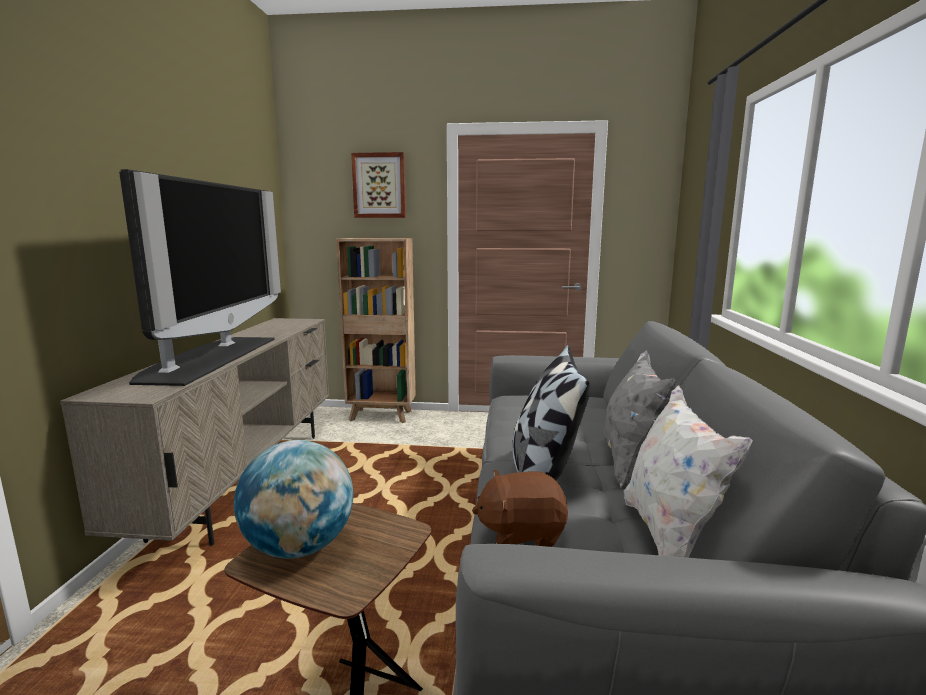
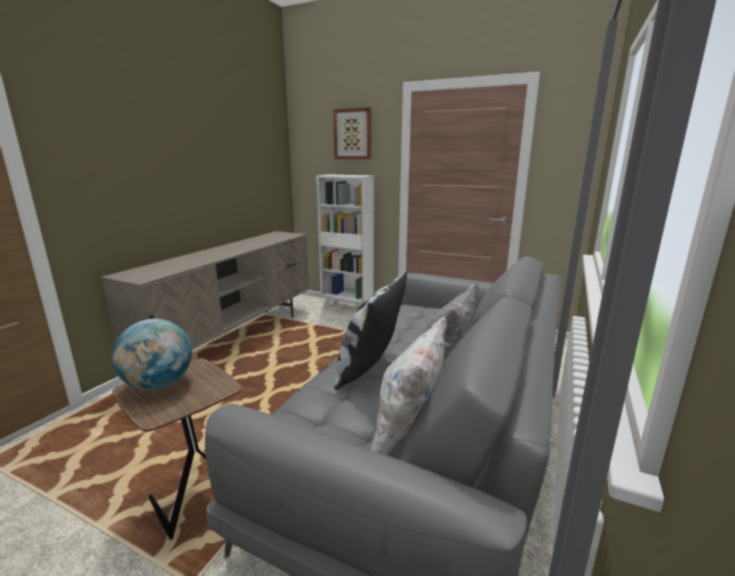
camera: 20 degrees right, 5 degrees up
(210, 358) = (203, 257): television -> none
(382, 416) = (347, 308): brown bookcase -> white bookcase
(521, 533) = (311, 406): brown plush toy -> none

